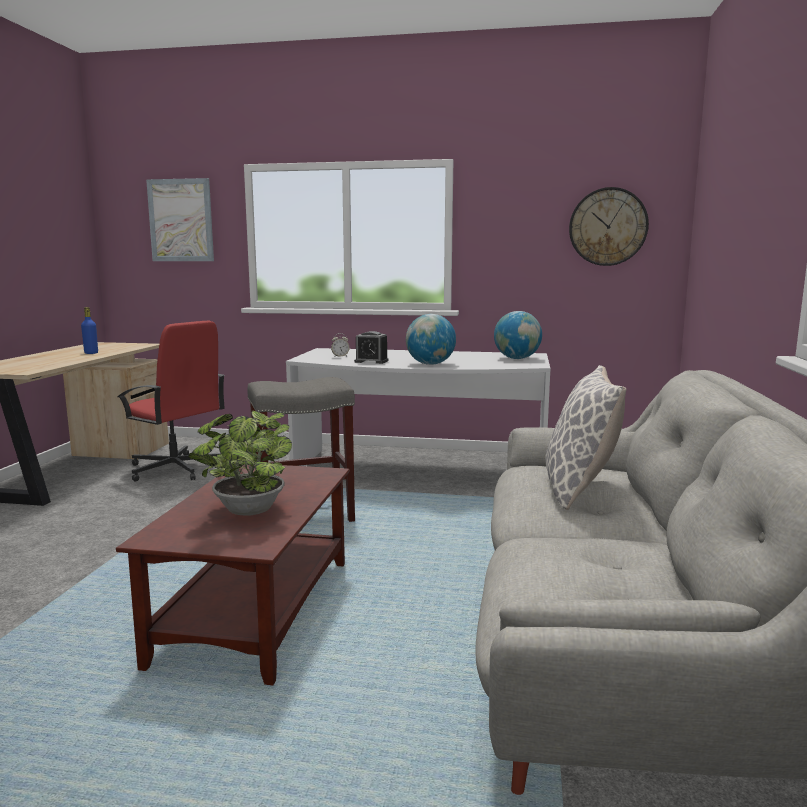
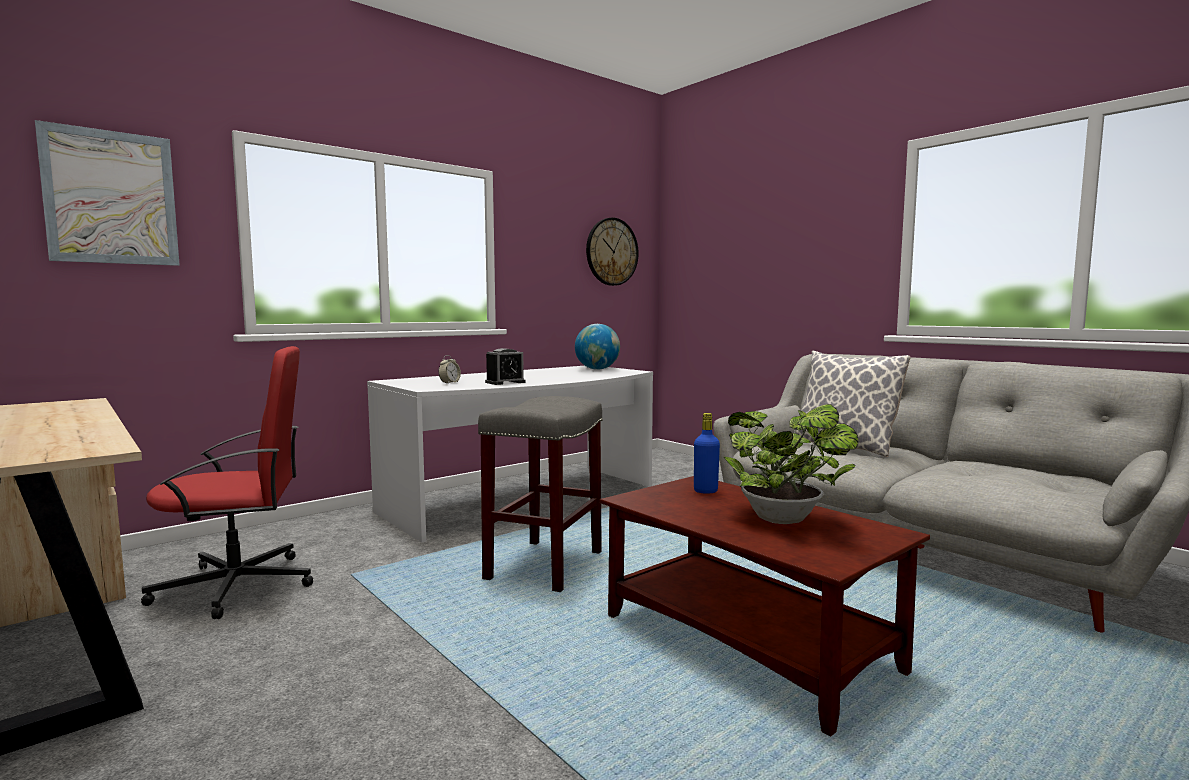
camera: 50 degrees left, 5 degrees down
(91, 353) = (50, 419): blue bottle -> blue bottle (705, 491)
(430, 364) = (566, 378): globe -> none

